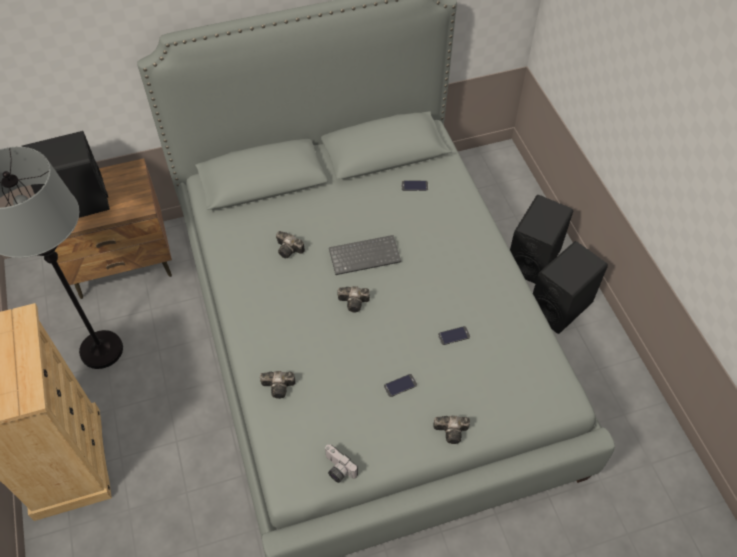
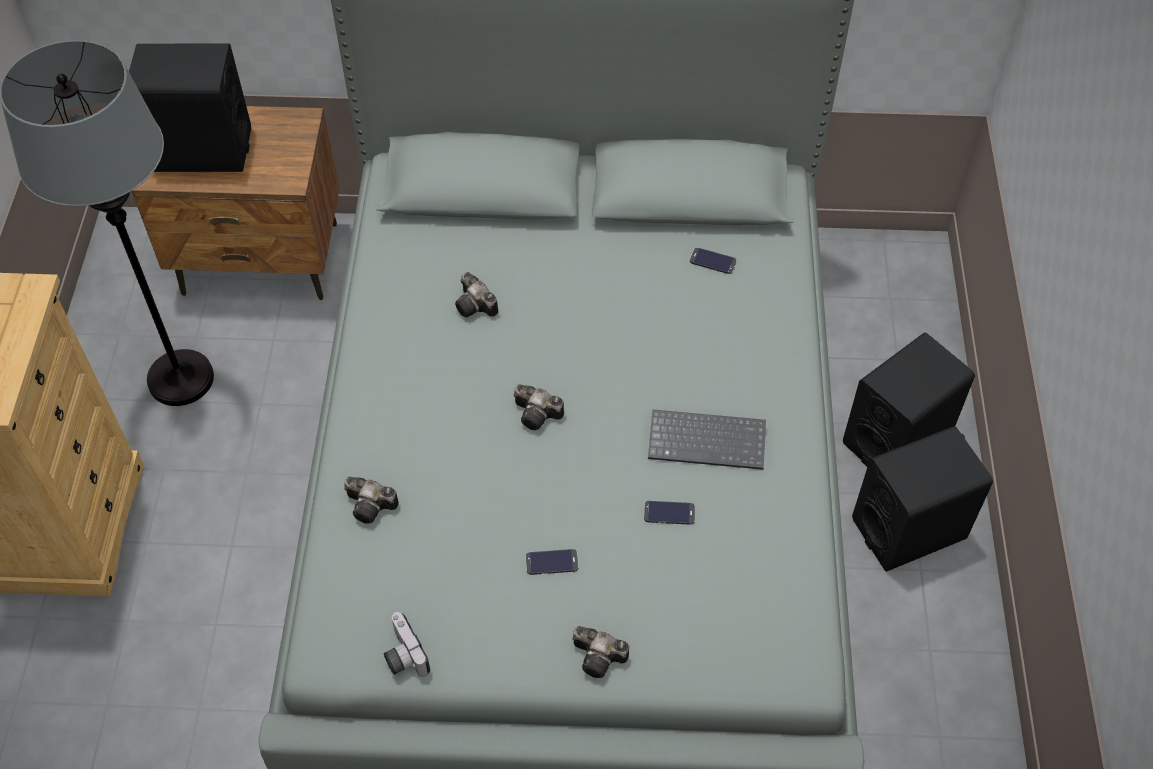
camera: 20 degrees right, 0 degrees up
(365, 255) = (587, 347): keyboard -> keyboard (708, 439)

